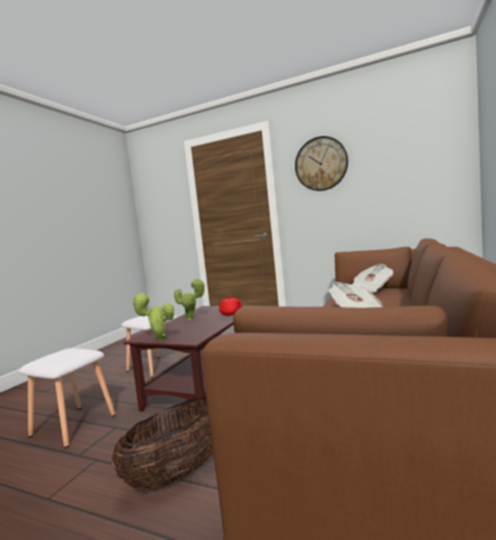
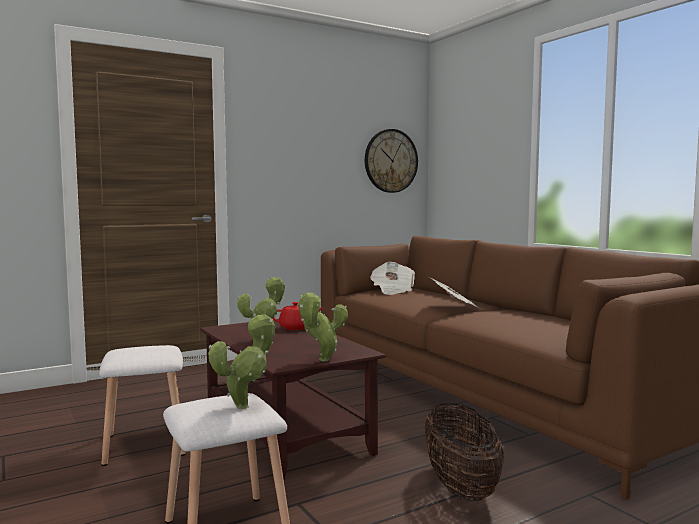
camera: 55 degrees left, 0 degrees up
(64, 357) = (245, 405): none -> potted plant
(321, 164) = (290, 130): wall clock -> wall clock (391, 161)

